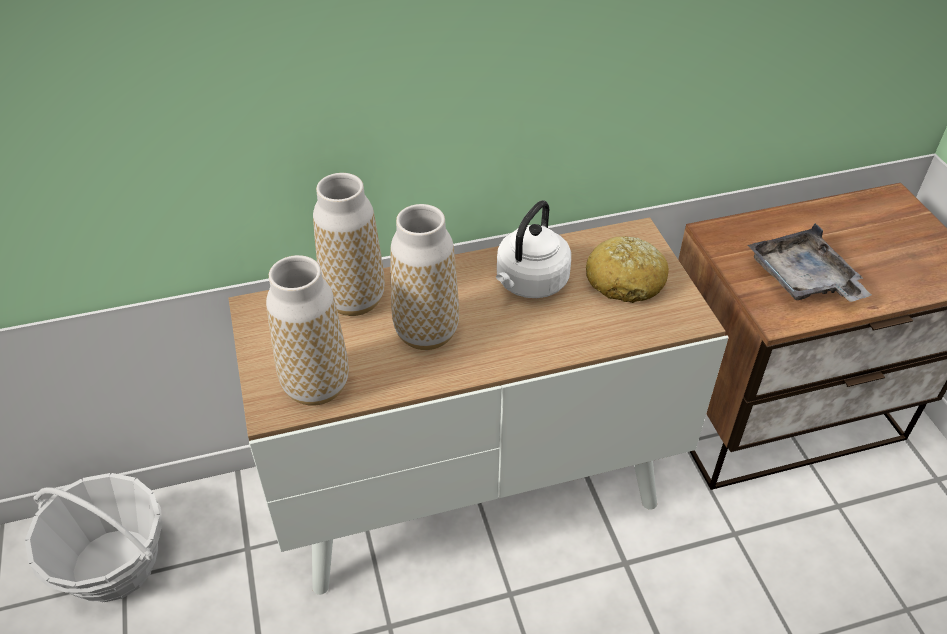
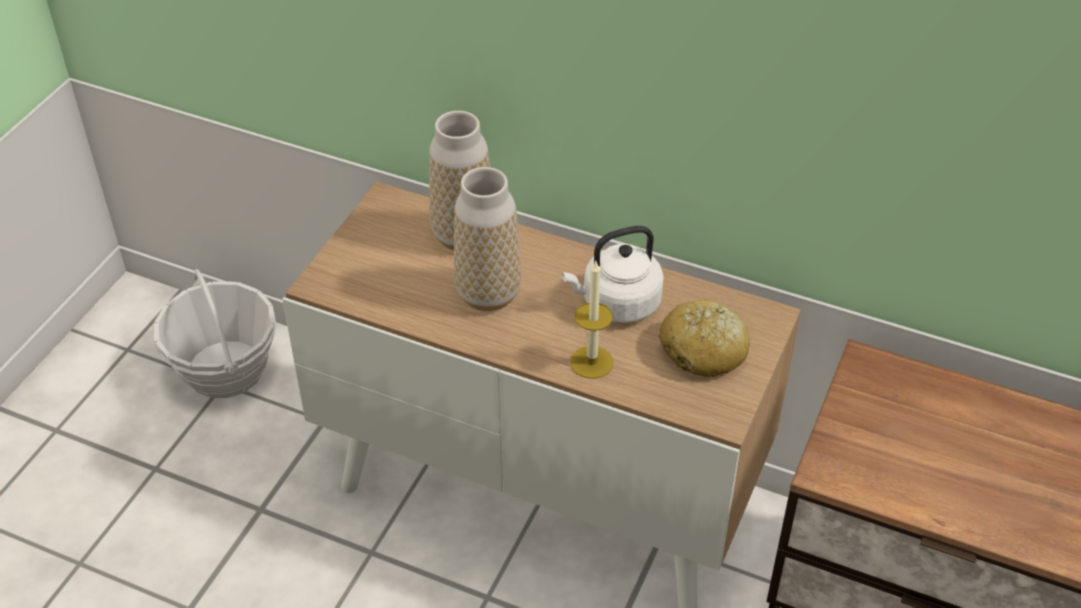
camera: 40 degrees right, 0 degrees up
(316, 386) = (366, 285): vase -> none
(562, 336) = (591, 362): none -> candle
(802, 280) = (898, 455): grey tray -> none

